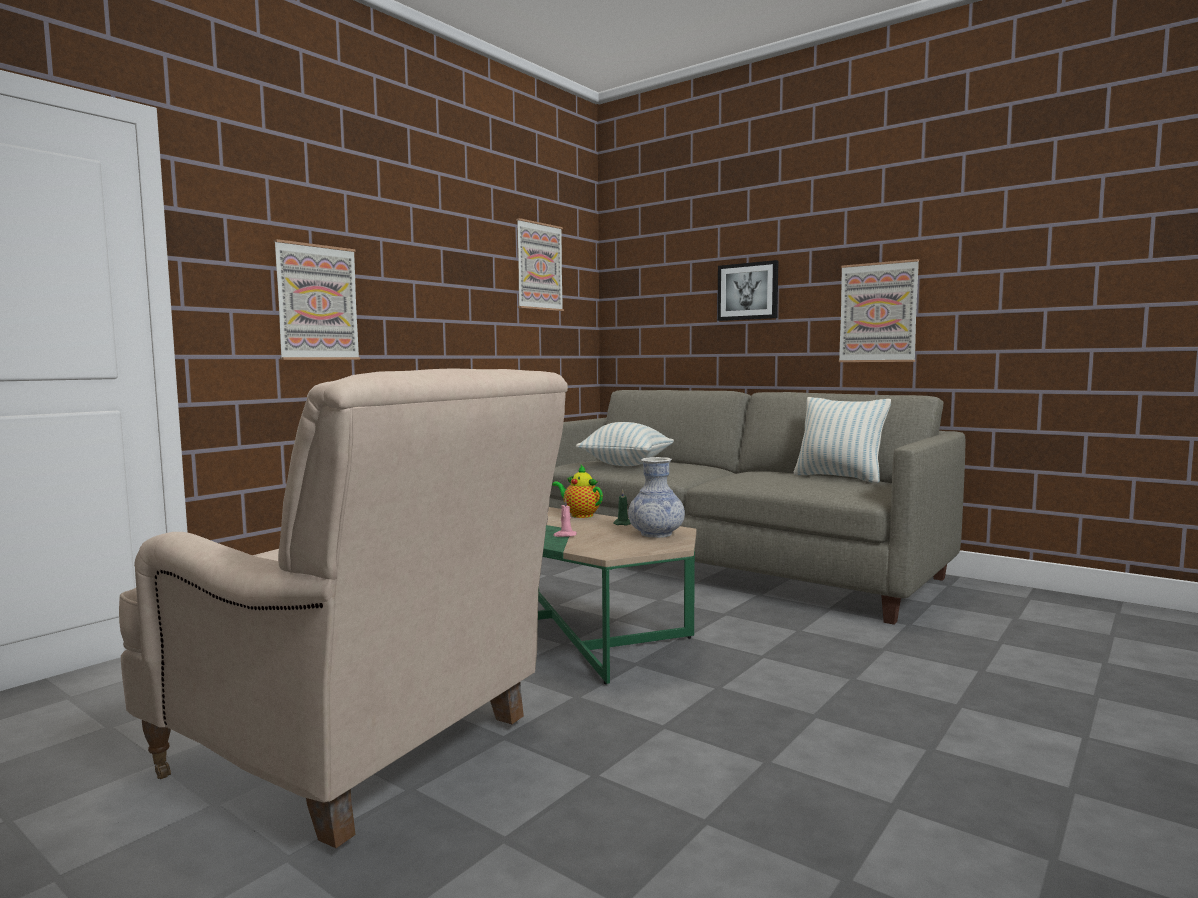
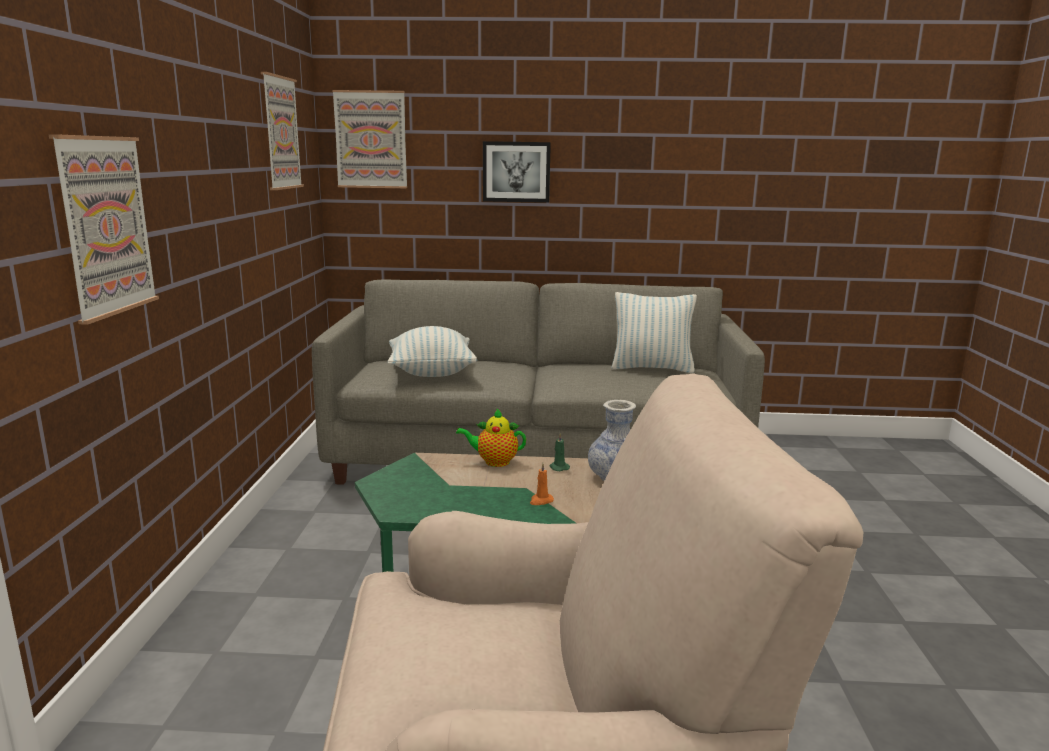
camera: 35 degrees left, 10 degrees up
(564, 535) = (541, 501): pink candle -> orange candle
(878, 312) = (650, 203): picture -> picture (371, 140)

